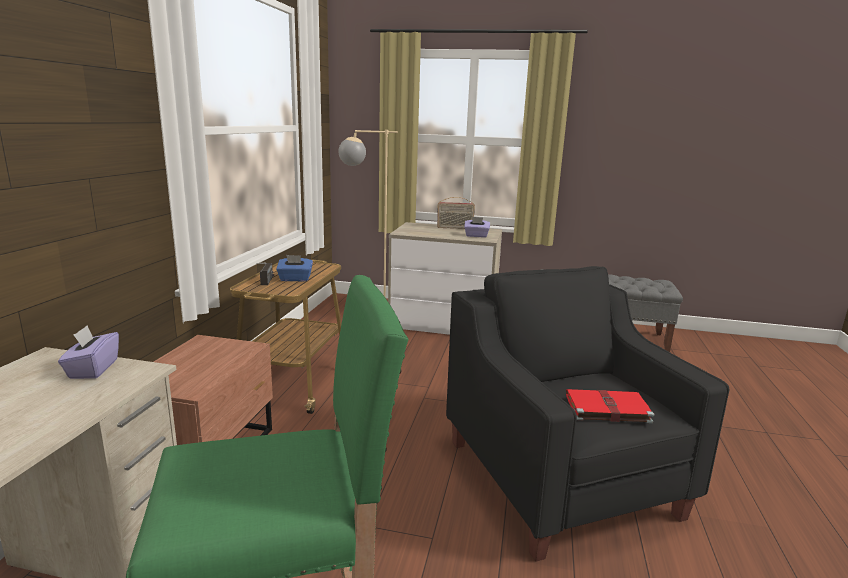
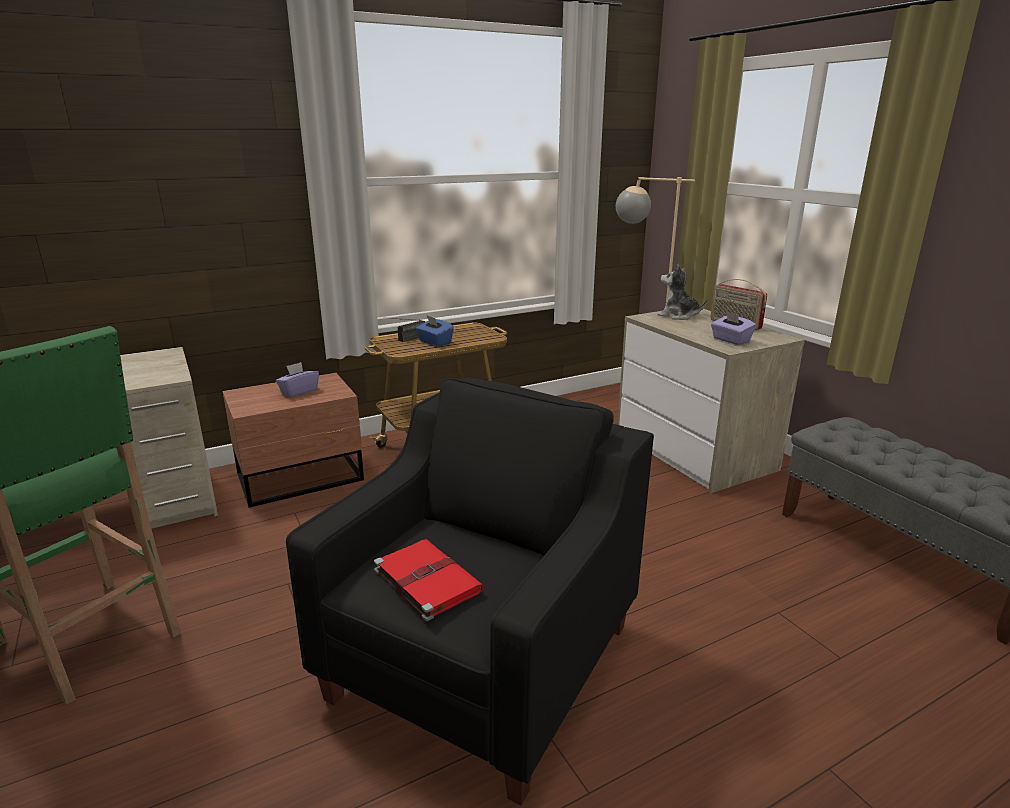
camera: 50 degrees right, 5 degrees up
(93, 369) = (161, 367): purple tissue box -> purple tissue box (299, 391)
(416, 228) = (678, 316): none -> plush toy

